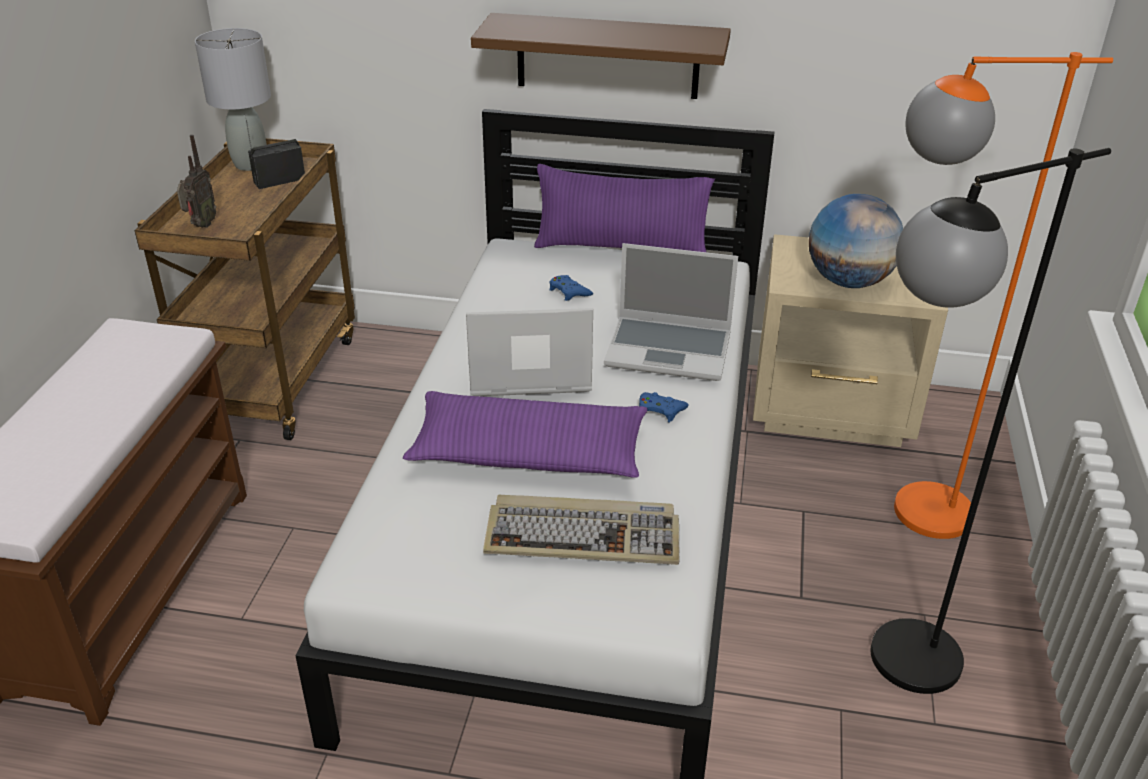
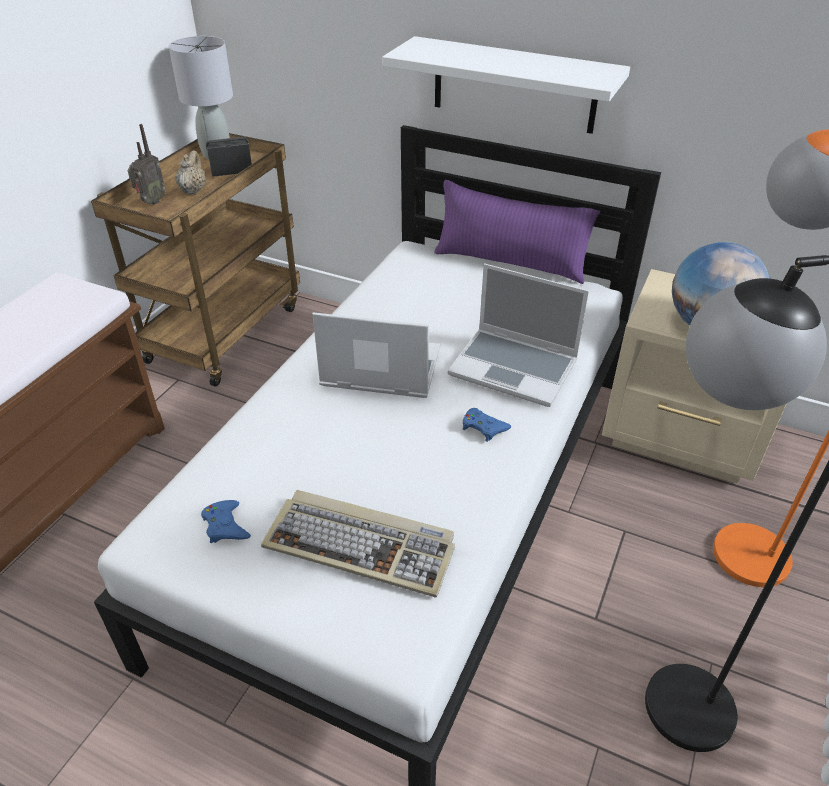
camera: 15 degrees right, 5 degrees up
(245, 207) = (193, 190): none -> beige teapot
(528, 453) = (347, 450): purple pillow -> none
(569, 292) = (447, 298): blue game controller -> blue game controller (225, 526)
(607, 56) = (514, 85): brown shelf -> white shelf

